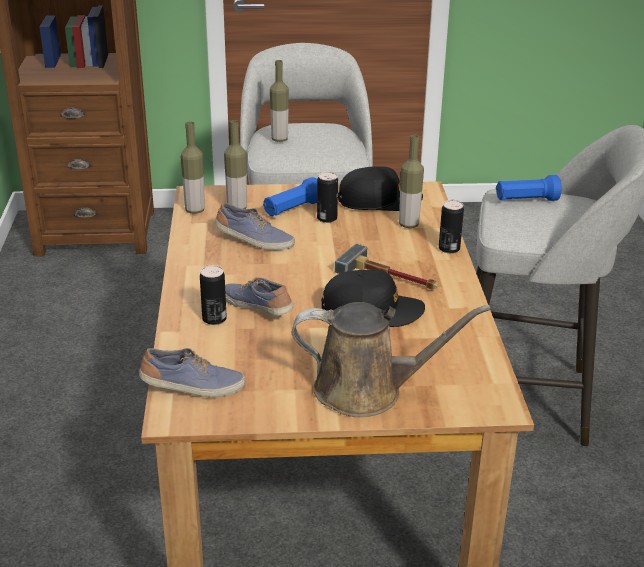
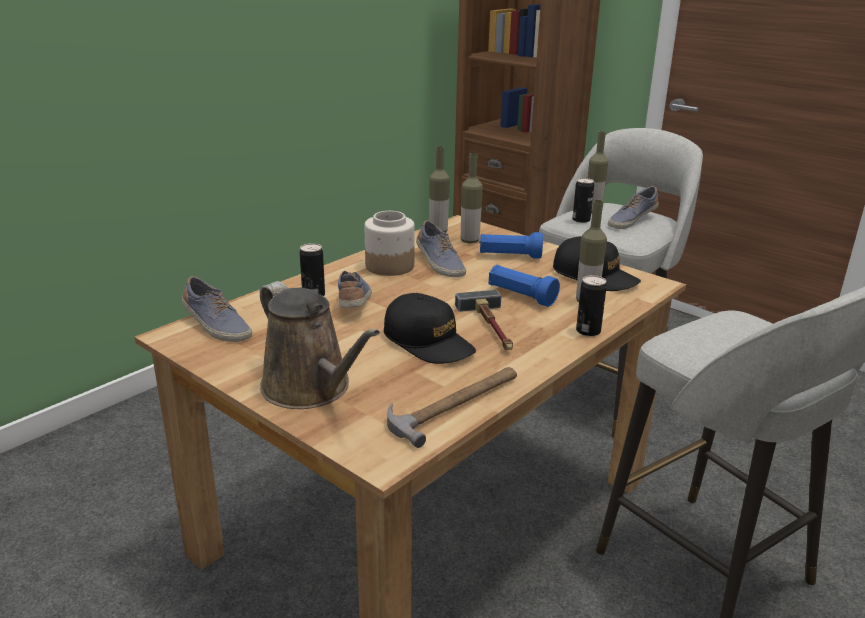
camera: 45 degrees right, 5 degrees down
(220, 262) = (389, 266): none -> jar
(320, 137) = (631, 220): none -> shoe
(327, 218) = (524, 271): can -> can (581, 220)
(470, 345) = (456, 404): none -> hammer
(526, 200) = (747, 328): blue flashlight -> blue flashlight (521, 296)

